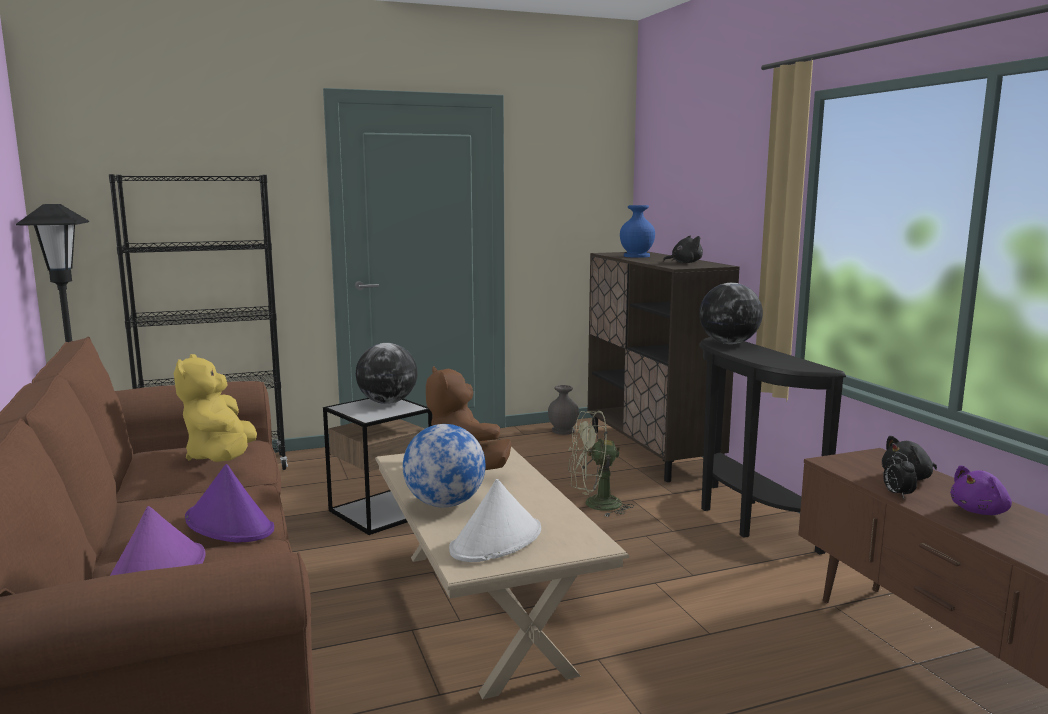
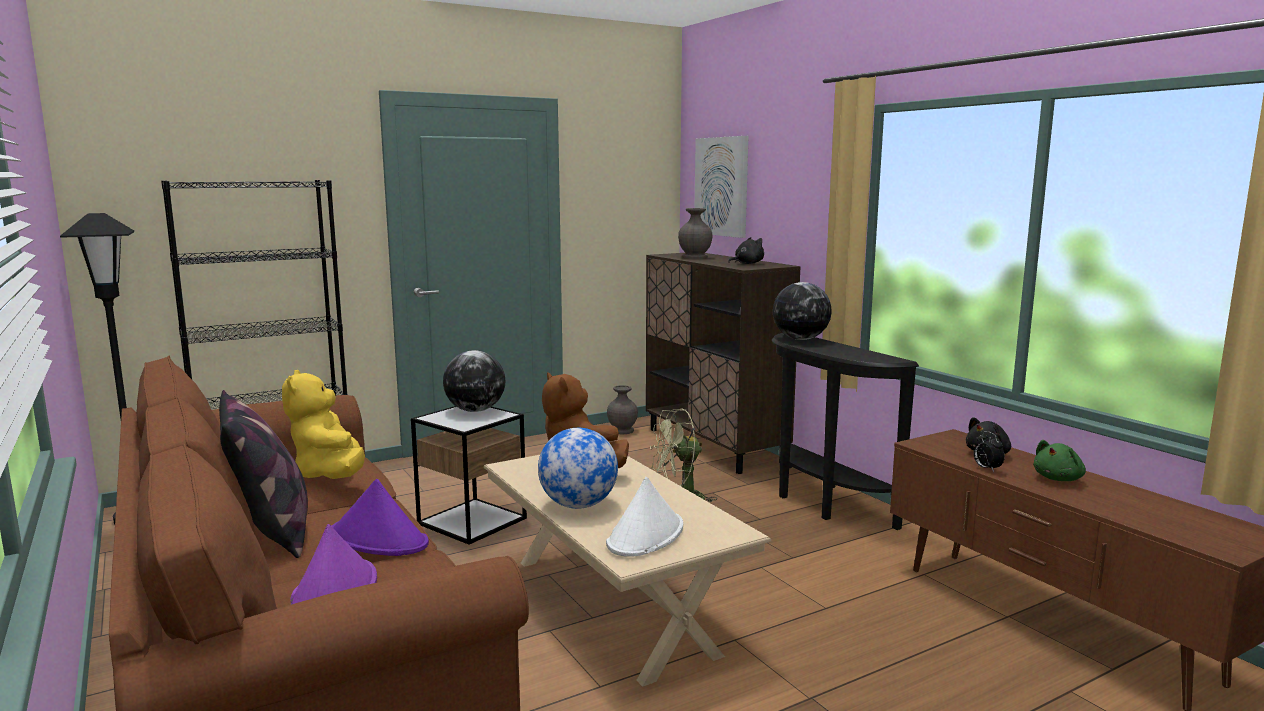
camera: 10 degrees left, 0 degrees up
(139, 510) = (271, 533): none -> pillow
(637, 256) = (695, 257): blue vase -> grey vase
(670, 183) = (722, 186): none -> picture
(980, 511) = (1059, 479): purple plush toy -> green plush toy

